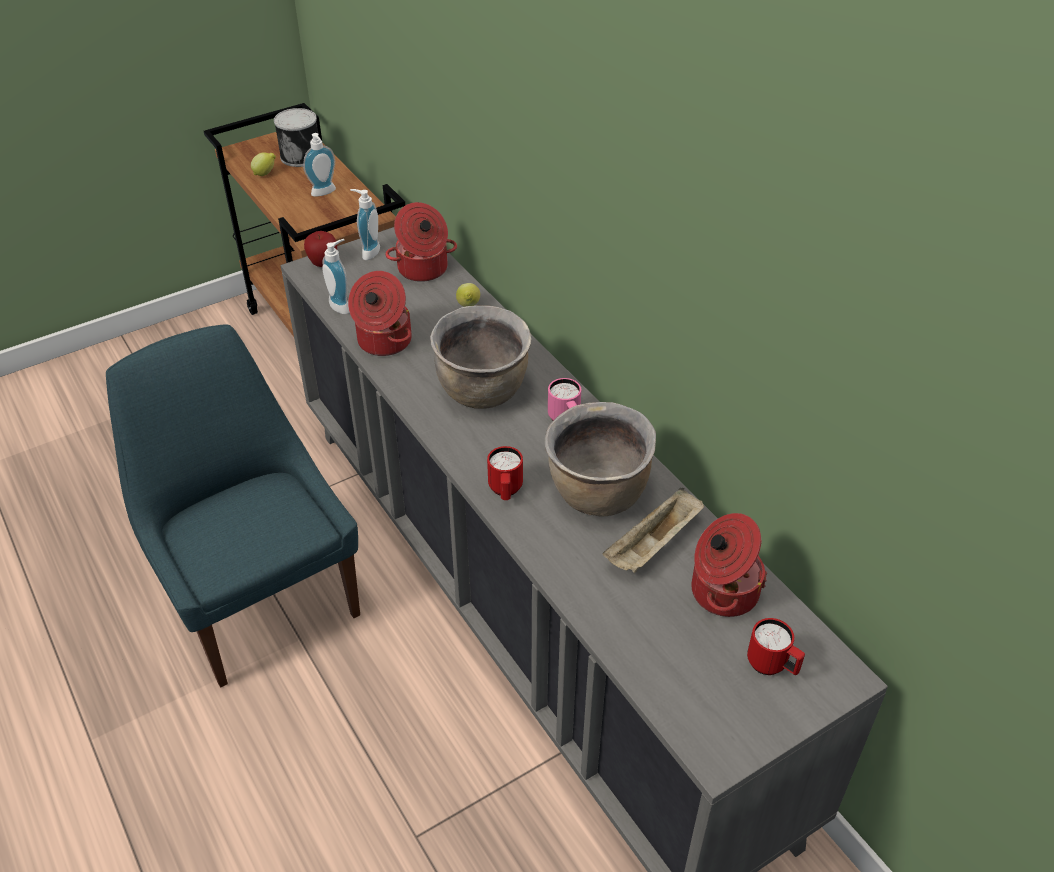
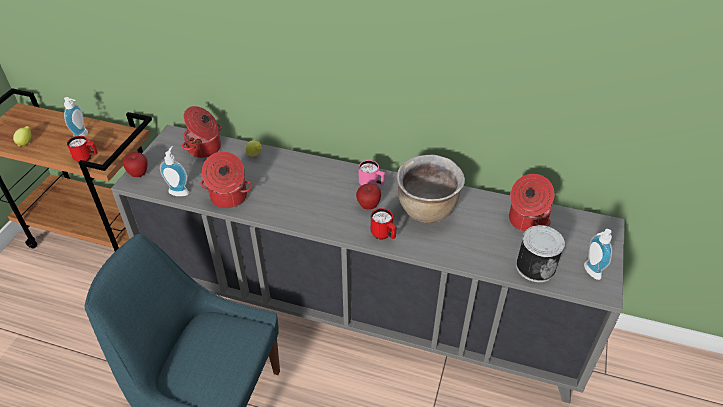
camera: 40 degrees left, 0 degrees up
(302, 155) = (40, 121): can -> can (535, 266)
(368, 251) = (159, 154): soap dispenser -> soap dispenser (589, 272)
(483, 391) = (314, 194): brown cooking pot -> none
(530, 444) = (368, 206): none -> apple
(653, 546) = (477, 219): beige tray -> none
(772, 666) = (579, 239): red mug -> red mug (86, 158)

